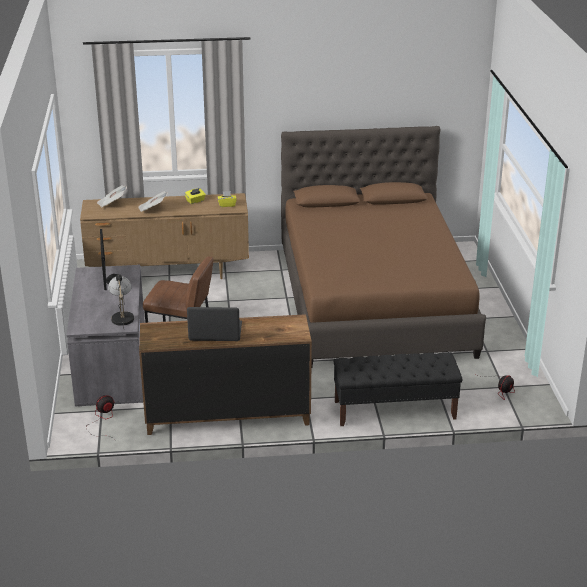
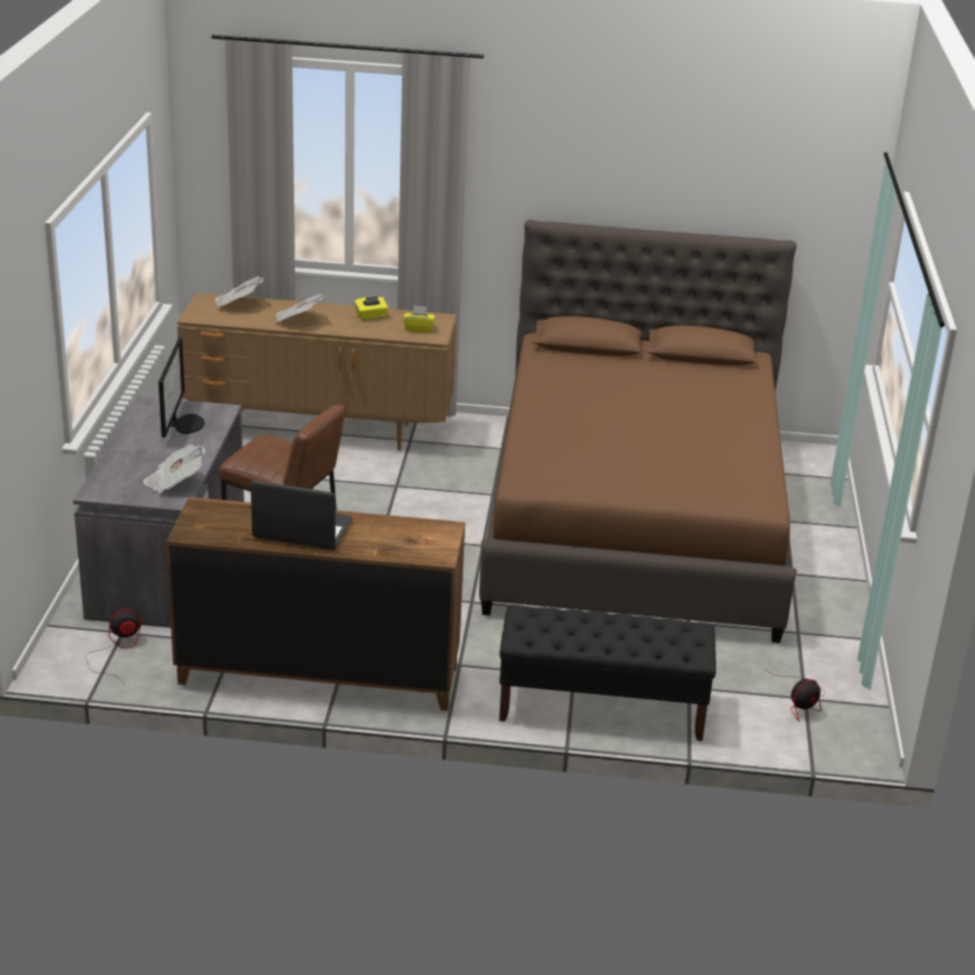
camera: 10 degrees right, 0 degrees up
(122, 316) = (174, 483): table lamp -> newspaper

